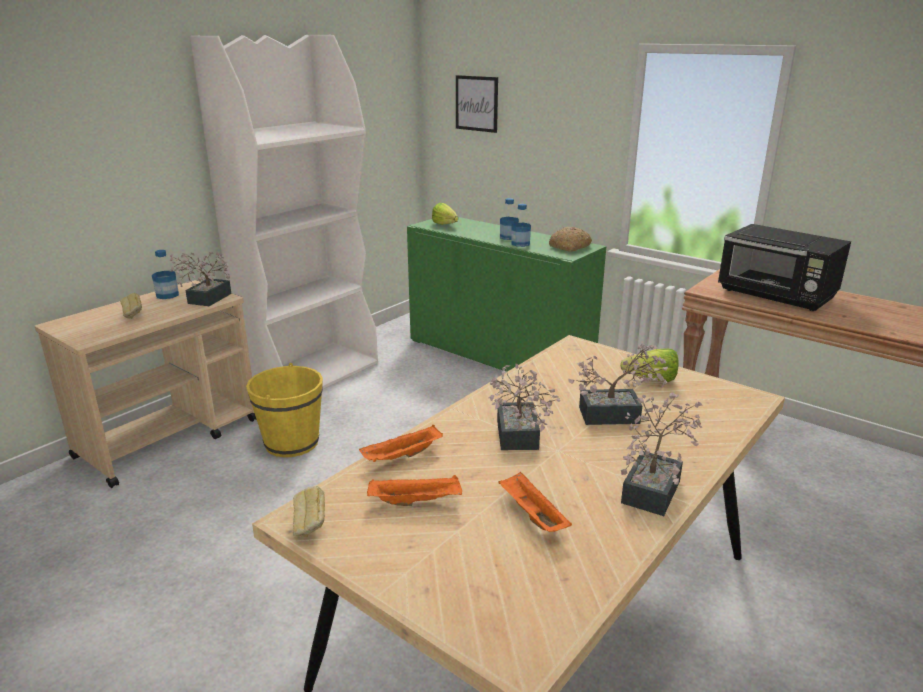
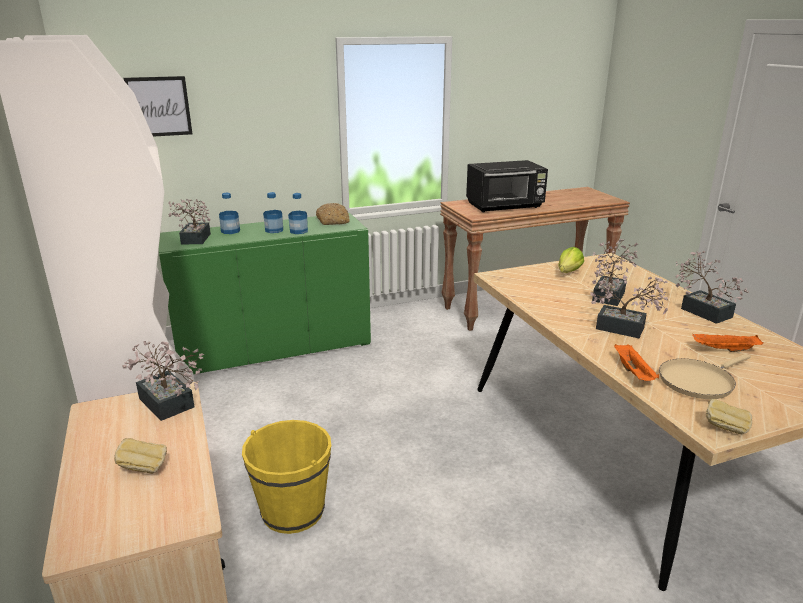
camera: 60 degrees left, 0 degrees up
(167, 295) = (101, 432): bottle -> bottle (230, 231)
(416, 501) = (698, 381): orange tray -> beige frying pan
(446, 225) = (194, 240): lettuce -> potted plant

